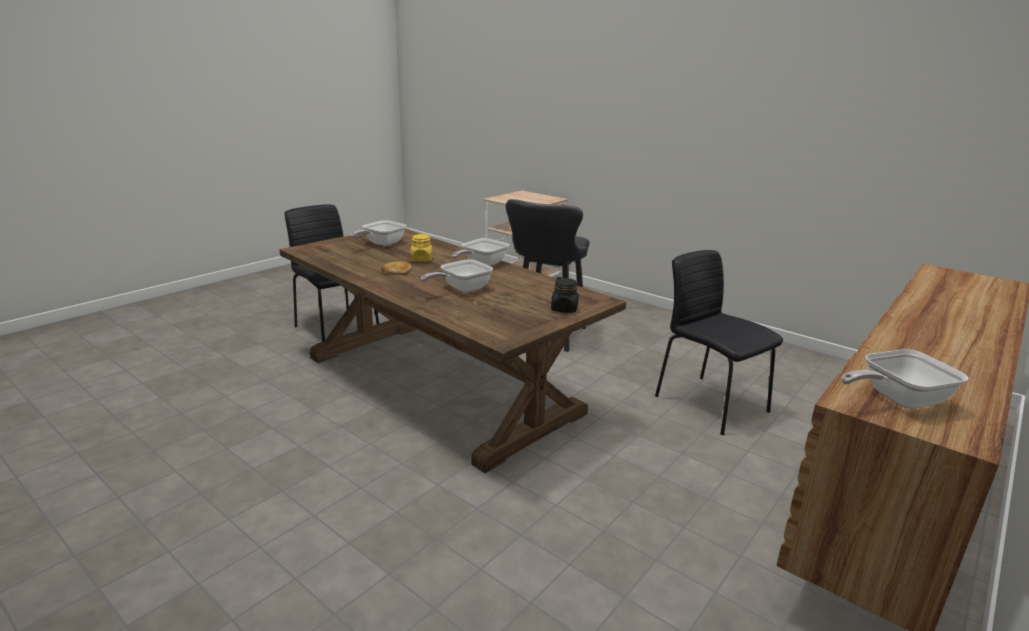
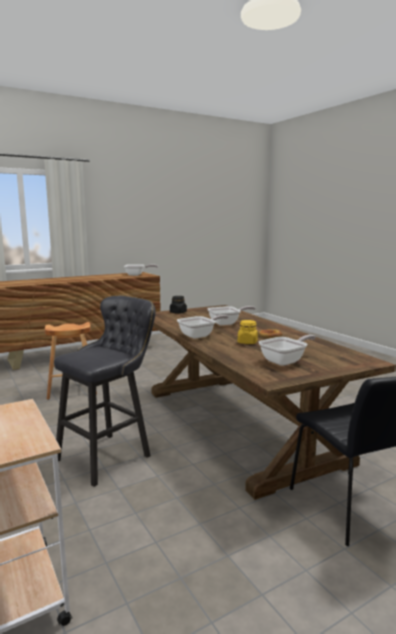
camera: 160 degrees left, 10 degrees down
(707, 402) = (72, 389): black chair -> brown stool

